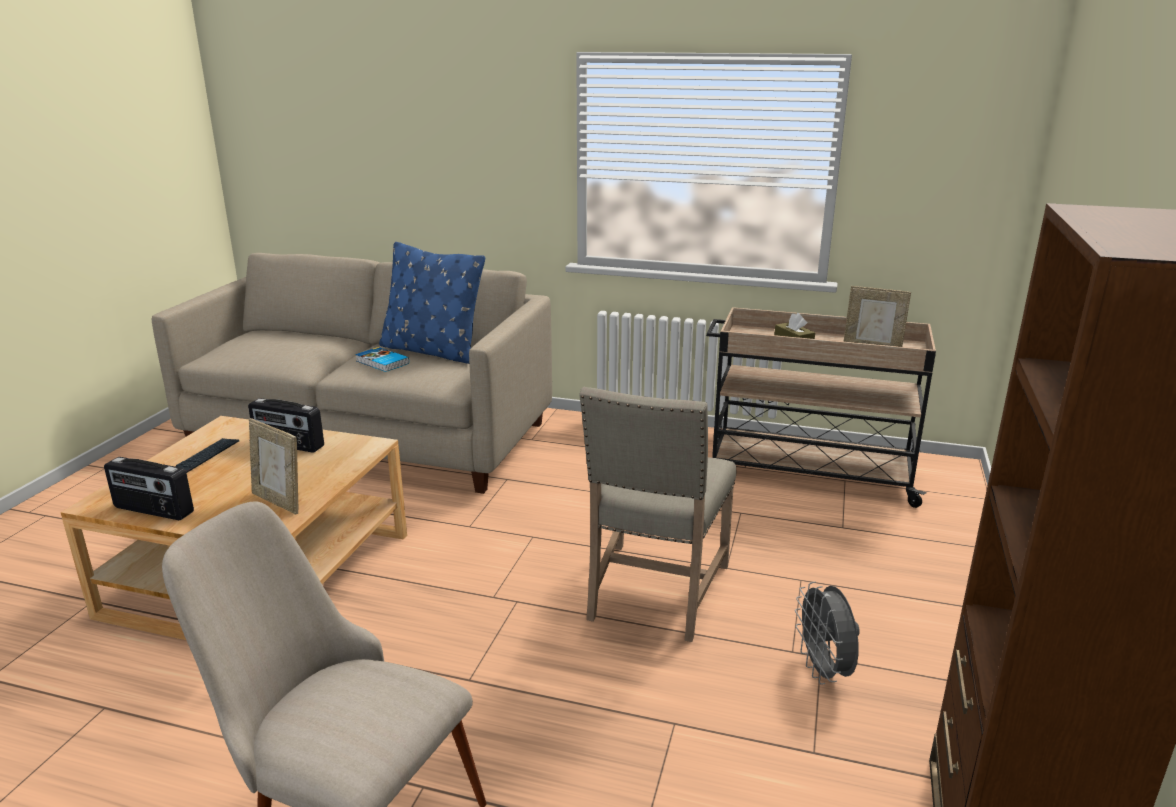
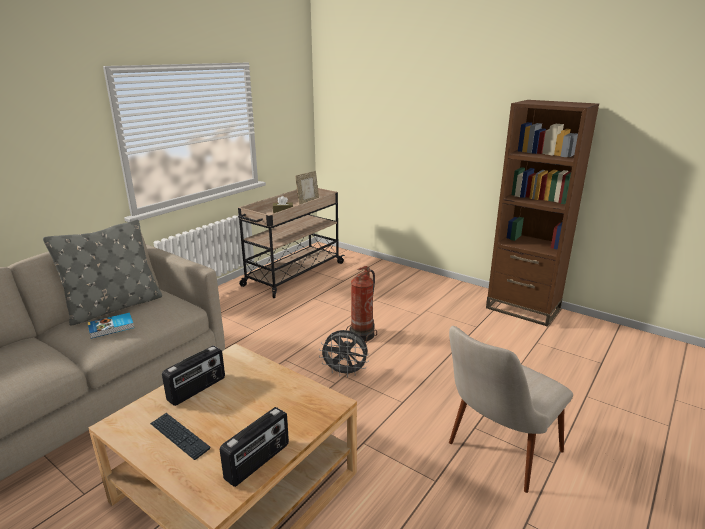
camera: 70 degrees left, 0 degrees up
(279, 501) = (290, 396): picture frame -> none
(432, 351) = (114, 307): blue pillow -> grey pillow
(654, 593) = (363, 335): beige chair -> fire extinguisher
(824, 671) = (434, 312): grey fan -> grey fan (345, 372)

